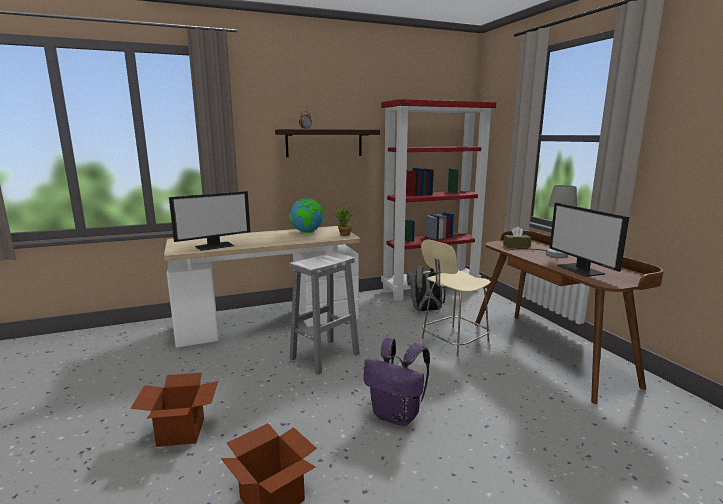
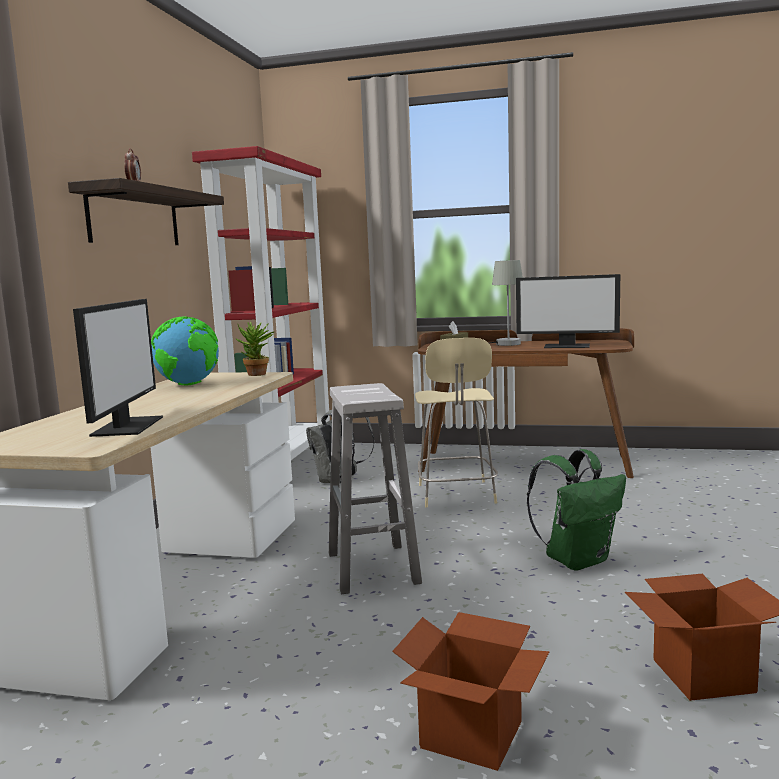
camera: 55 degrees left, 5 degrees down
(397, 415) = (577, 560): purple backpack -> green backpack

